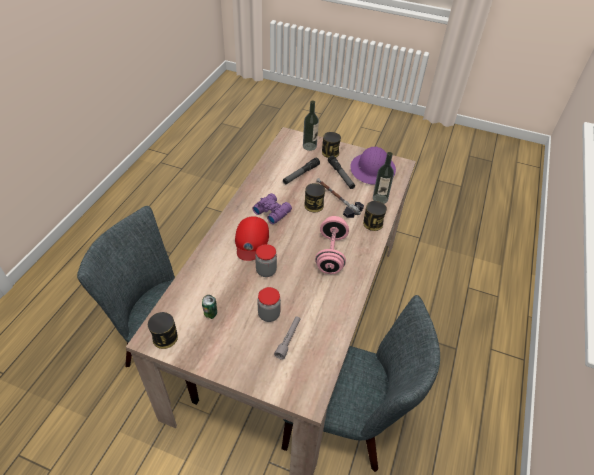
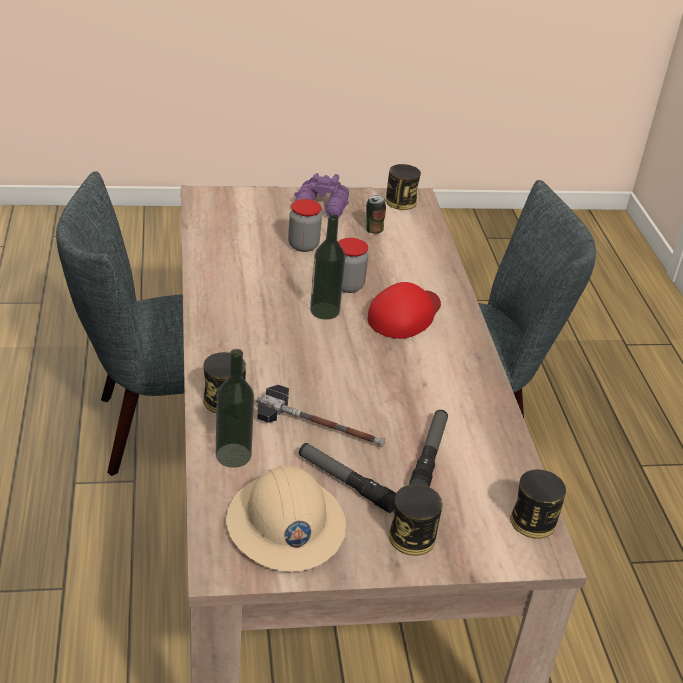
camera: 150 degrees right, 10 degrees down
(251, 241) = (405, 315): red cap -> red cap turned 60 degrees clockwise
(272, 211) = (415, 366): purple binoculars -> purple binoculars (322, 207)
(288, 339) = (260, 231): grey flashlight -> none
(309, 146) = (472, 537): bottle -> bottle (324, 311)
(314, 205) = (353, 399): can -> can (533, 521)
(331, 254) = (268, 332): pink dumbbell -> none
(372, 169) = (285, 525): purple hard hat -> beige hard hat

